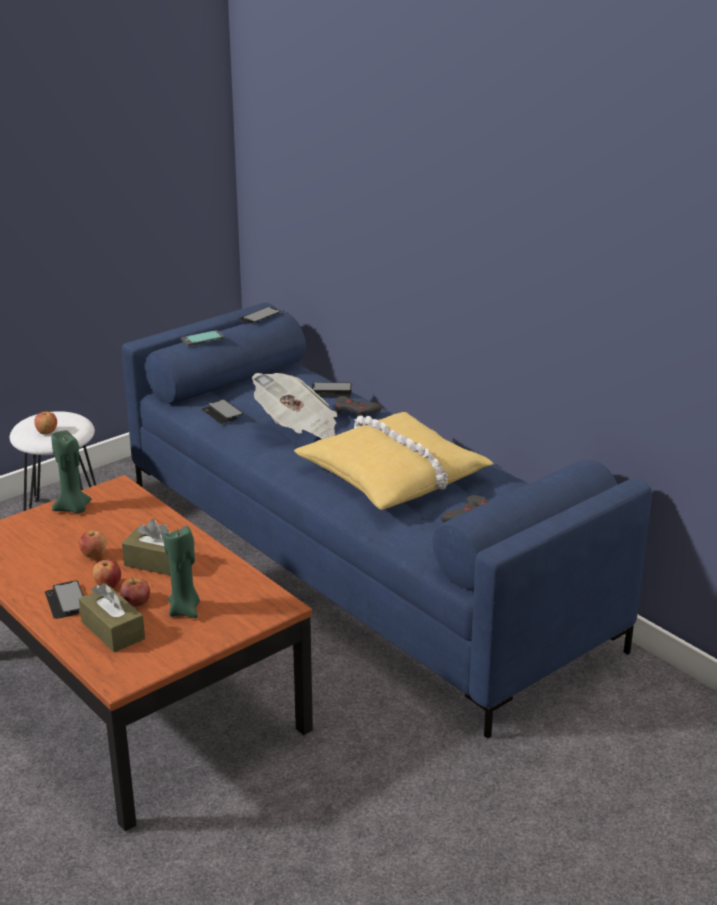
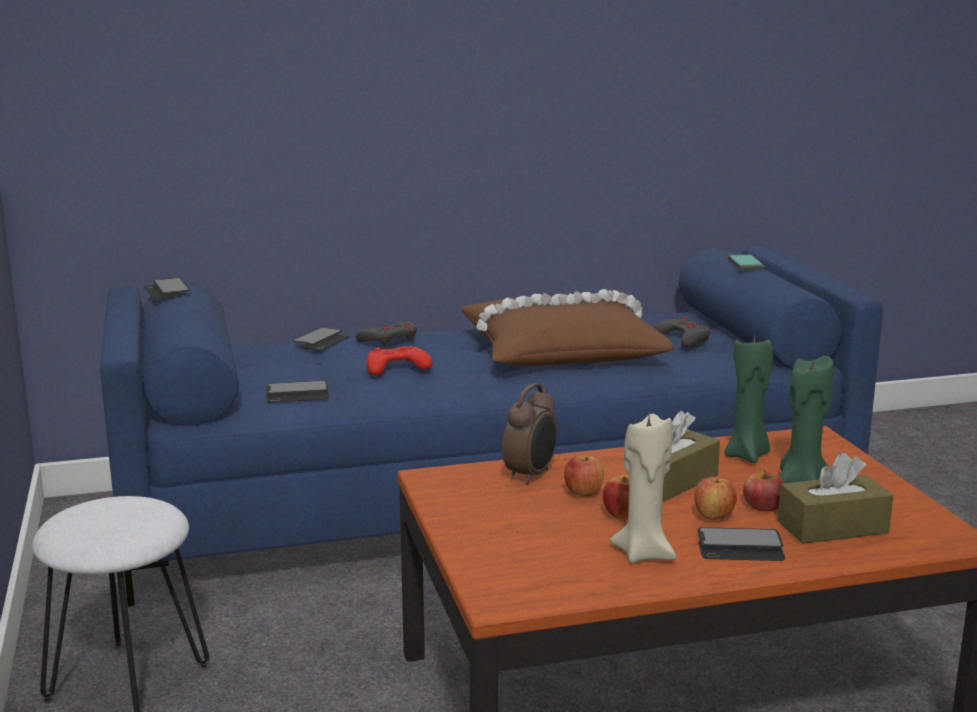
camera: 65 degrees left, 10 degrees down
(43, 571) = (644, 553): none -> beige candle
(46, 432) = (133, 524): apple -> apple (583, 494)
(73, 508) = (469, 512): green candle -> green candle (747, 455)
(139, 515) = (531, 475): none -> alarm clock
(202, 339) = (187, 320): phone -> phone (746, 264)
(297, 428) = (396, 367): newspaper -> red game controller
(393, 474) = (560, 350): yellow pillow -> brown pillow

